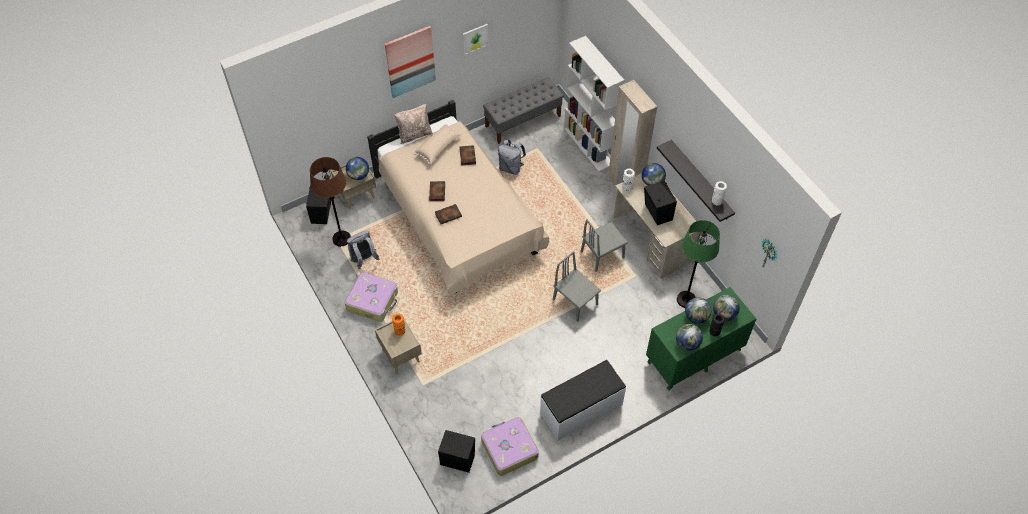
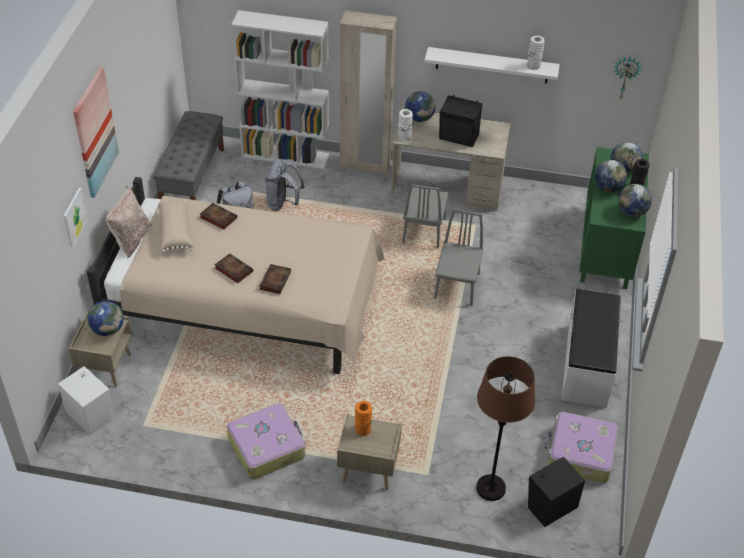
camera: 50 degrees left, 10 degrees down
(322, 213) = (89, 414): black speaker -> white speaker
(342, 239) = (149, 420): brown floor lamp -> brown floor lamp (491, 488)
(364, 260) = (202, 419): grey backpack -> grey backpack (283, 203)
(475, 38) = (132, 75): picture -> picture (74, 217)
(575, 302) = (457, 286): grey chair -> grey chair turned 105 degrees clockwise
(686, 300) = (539, 211): green floor lamp -> none
(701, 181) = (492, 65): black shelf -> white shelf

